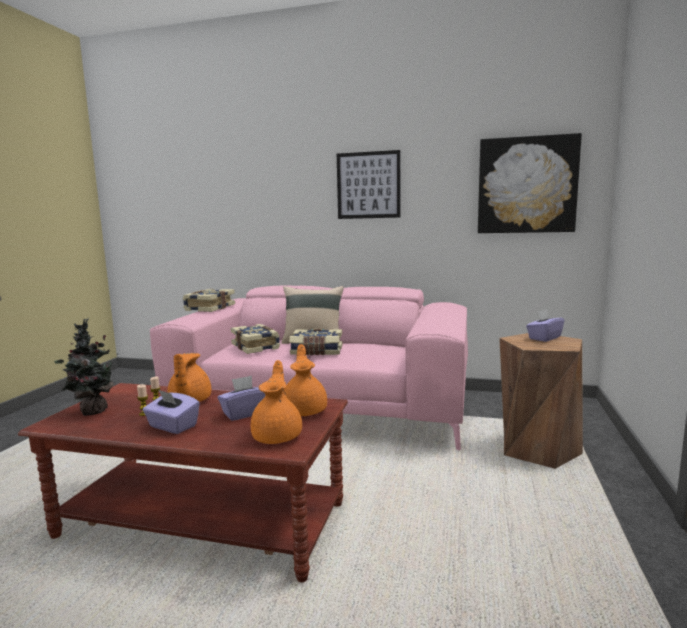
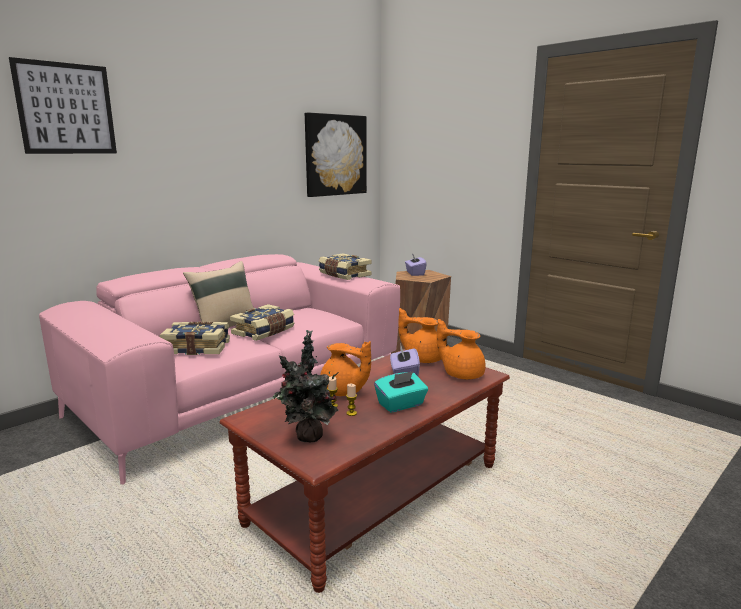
camera: 60 degrees left, 5 degrees up
(172, 426) = (401, 405): purple tissue box -> turquoise tissue box
(209, 308) = (93, 321): book -> book (343, 275)
(368, 185) = (213, 149): picture -> picture (66, 109)

